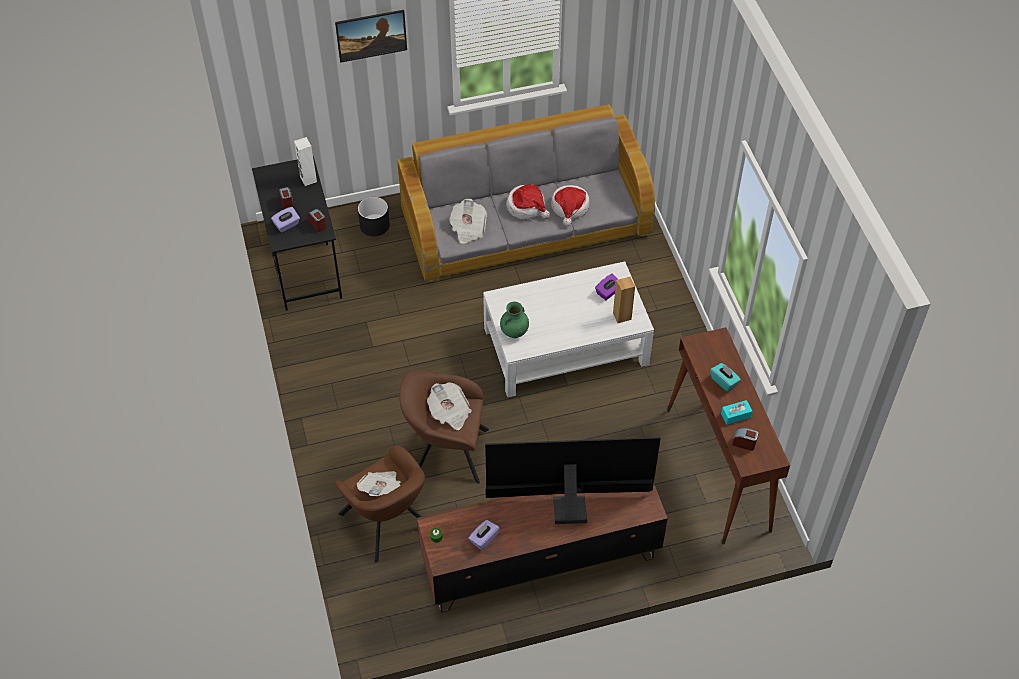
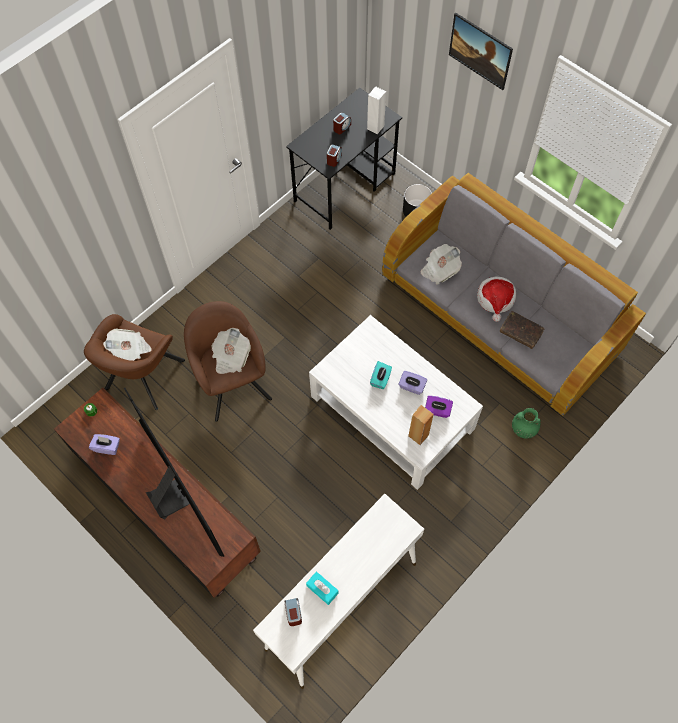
camera: 60 degrees right, 10 degrees up
(287, 225) = (319, 140): purple tissue box -> purple tissue box (412, 386)
(514, 332) = (343, 360): green vase -> green vase (523, 429)
(570, 207) = (521, 332): hat -> brown book
(718, 470) = (341, 607): brown console table -> white console table
(724, 381) = (356, 558): turquoise tissue box -> turquoise tissue box (380, 379)

